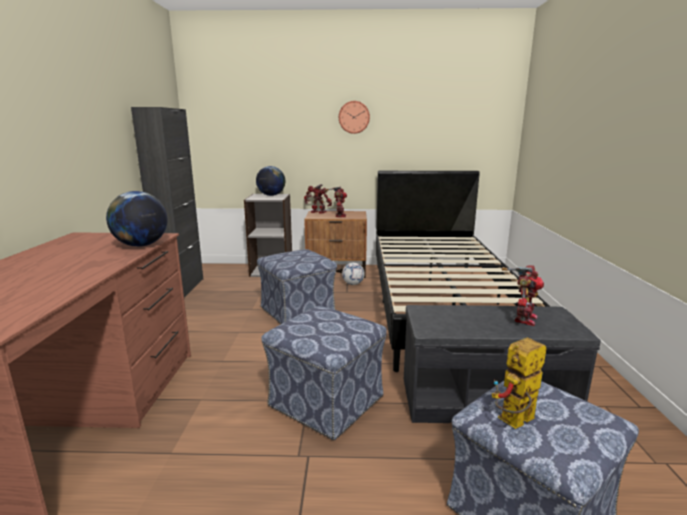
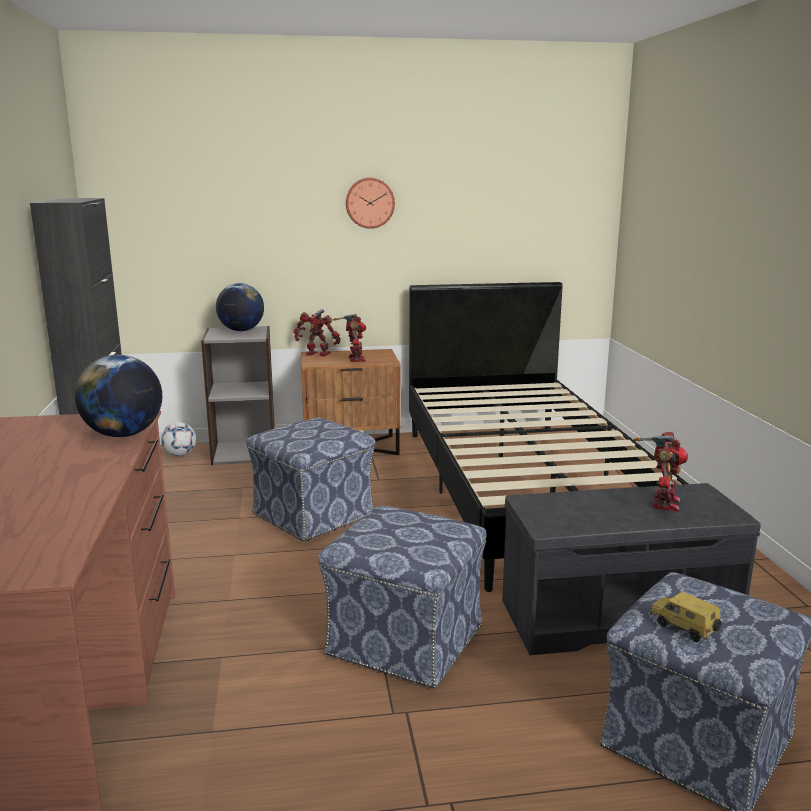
camera: 10 degrees left, 0 degrees up
(353, 284) = (384, 466): football -> football (180, 455)
(514, 423) = (682, 629): toy robot -> toy car

